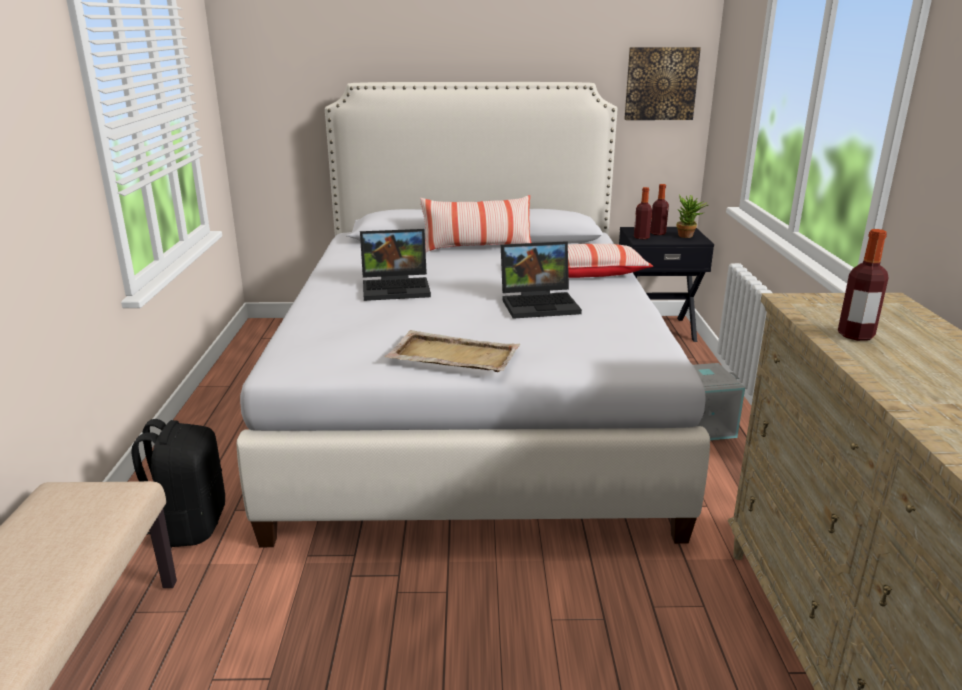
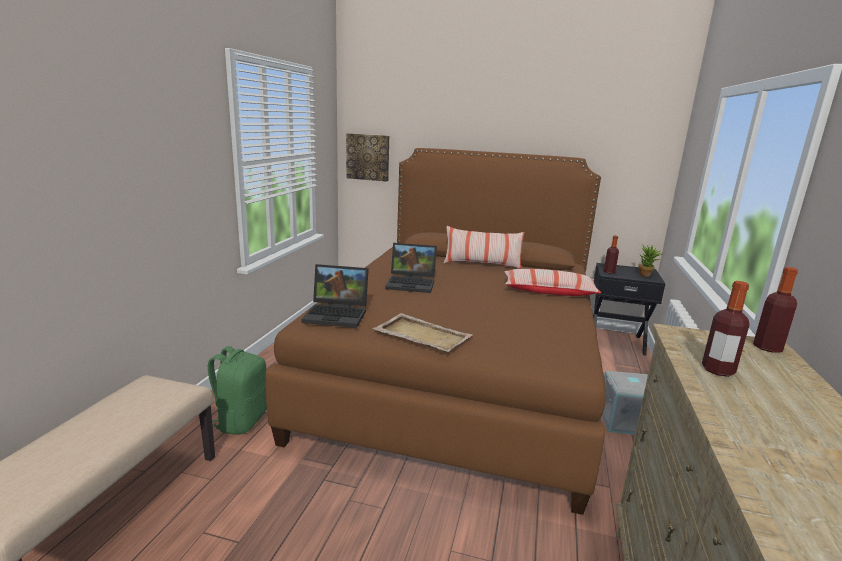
camera: 15 degrees right, 5 degrees down
(189, 525) = (241, 420): black backpack -> green backpack
(472, 402) = (459, 372): white bed -> brown bed
(540, 304) = (506, 308): laptop -> laptop (338, 314)
(657, 233) = (623, 270): bottle -> bottle (767, 347)
(661, 83) = (637, 162): picture -> picture (368, 157)

